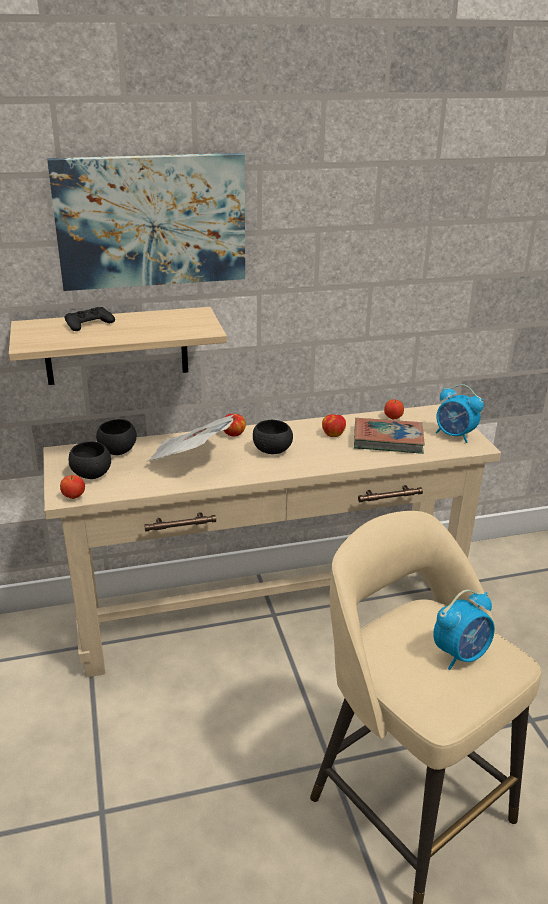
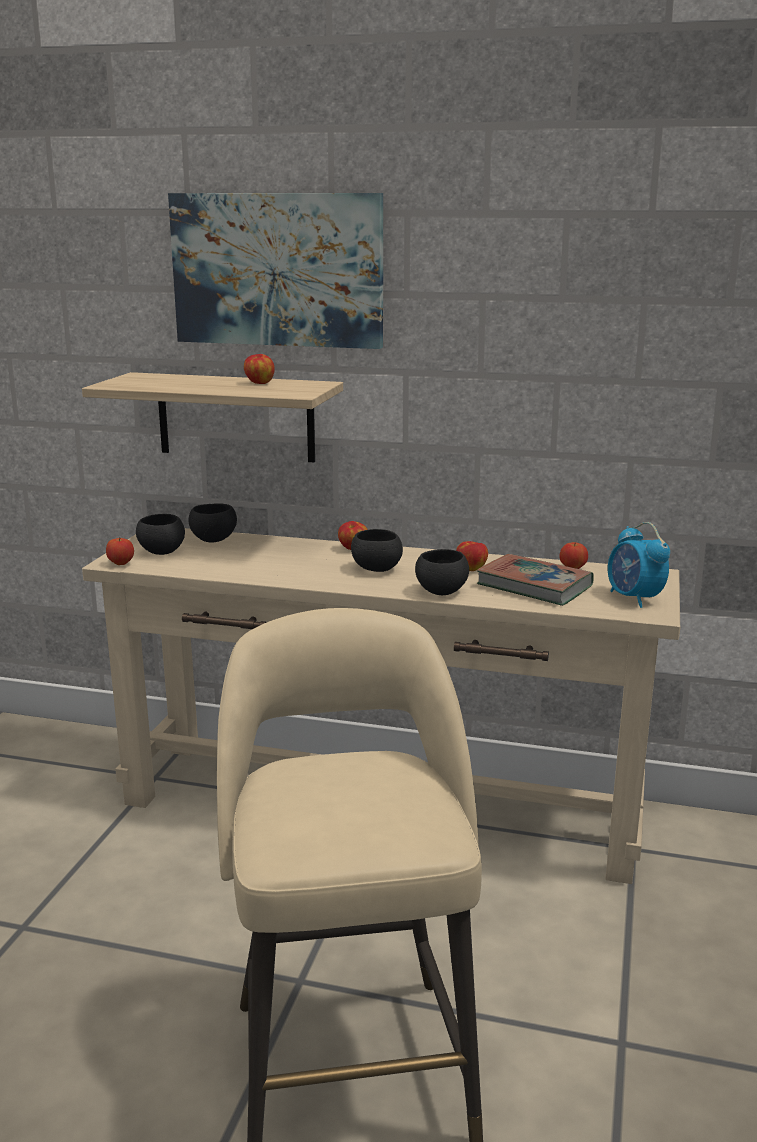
camera: 30 degrees right, 10 degrees down
(89, 324) = (192, 380): black game controller -> none
(151, 320) = (259, 383): none -> apple
(191, 459) = (277, 559): newspaper -> none
(338, 461) = (441, 591): none -> black bowl
(461, 654) = (373, 810): alarm clock -> none

